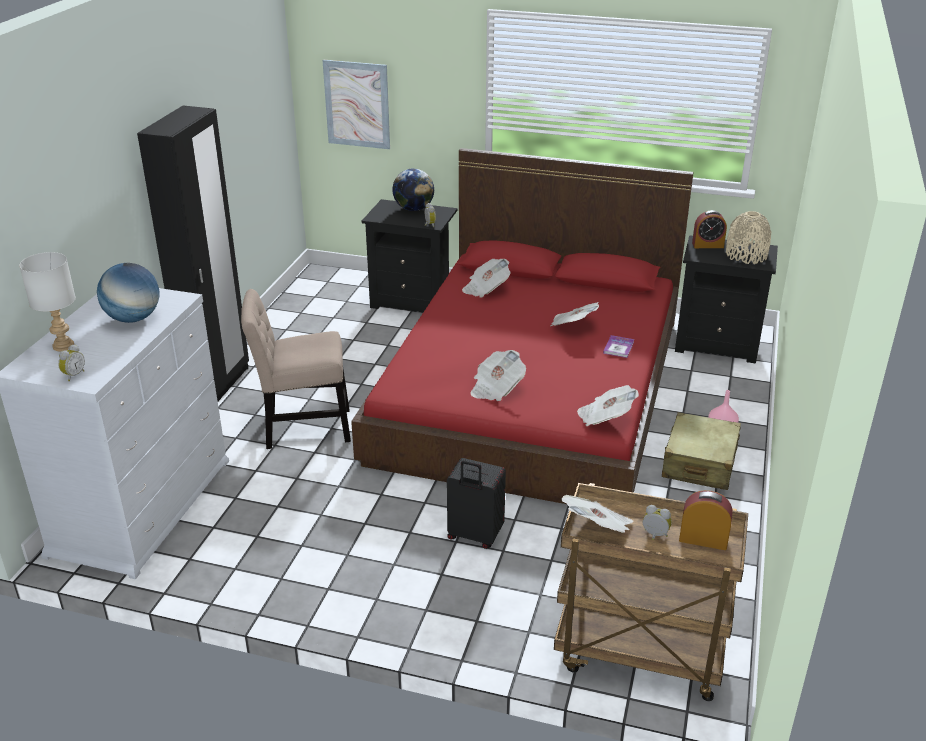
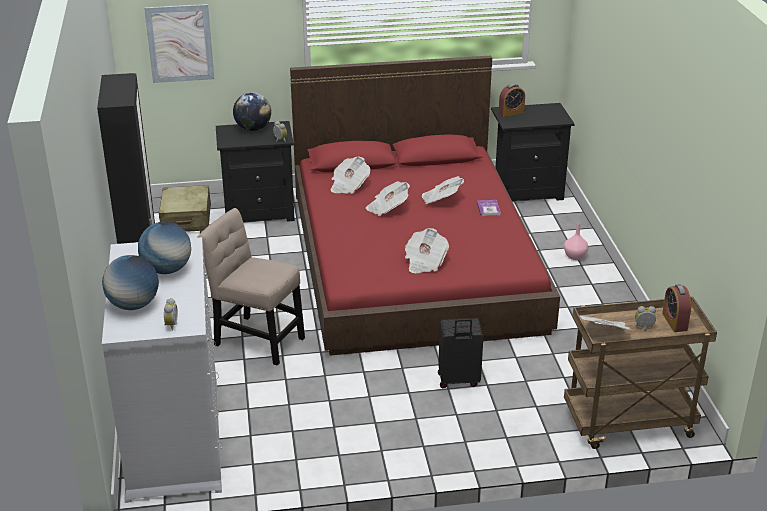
camera: 25 degrees left, 0 degrees up
(64, 345) = (133, 305): grey table lamp -> globe
(303, 428) = (256, 339): beige chair -> beige chair turned 60 degrees clockwise
(605, 418) = (520, 263): newspaper -> newspaper (387, 208)
(699, 463) = (576, 284): beige suitcase -> beige suitcase (186, 219)
(703, 539) = (674, 321): alarm clock -> alarm clock turned 90 degrees counterclockwise
(746, 255) = (544, 115): beige vase -> none

